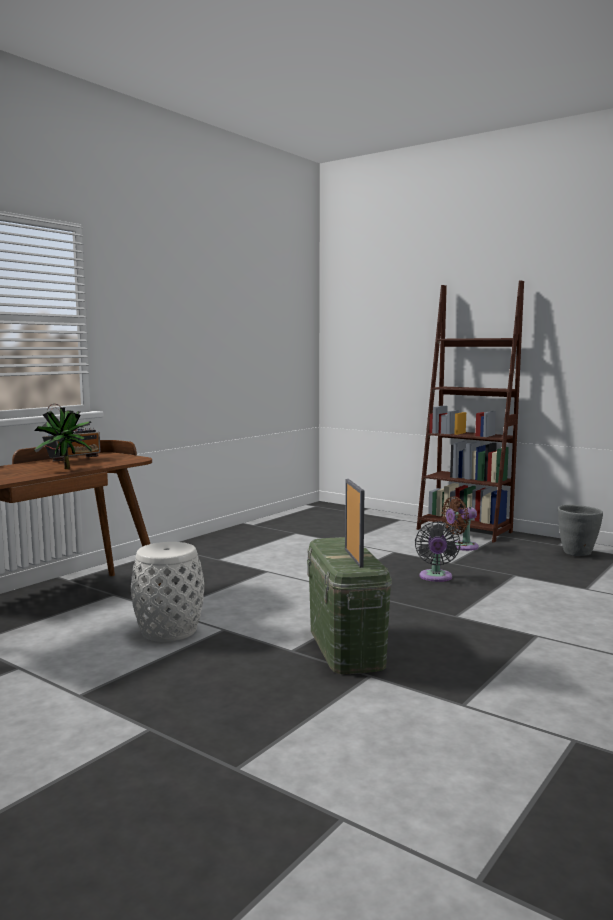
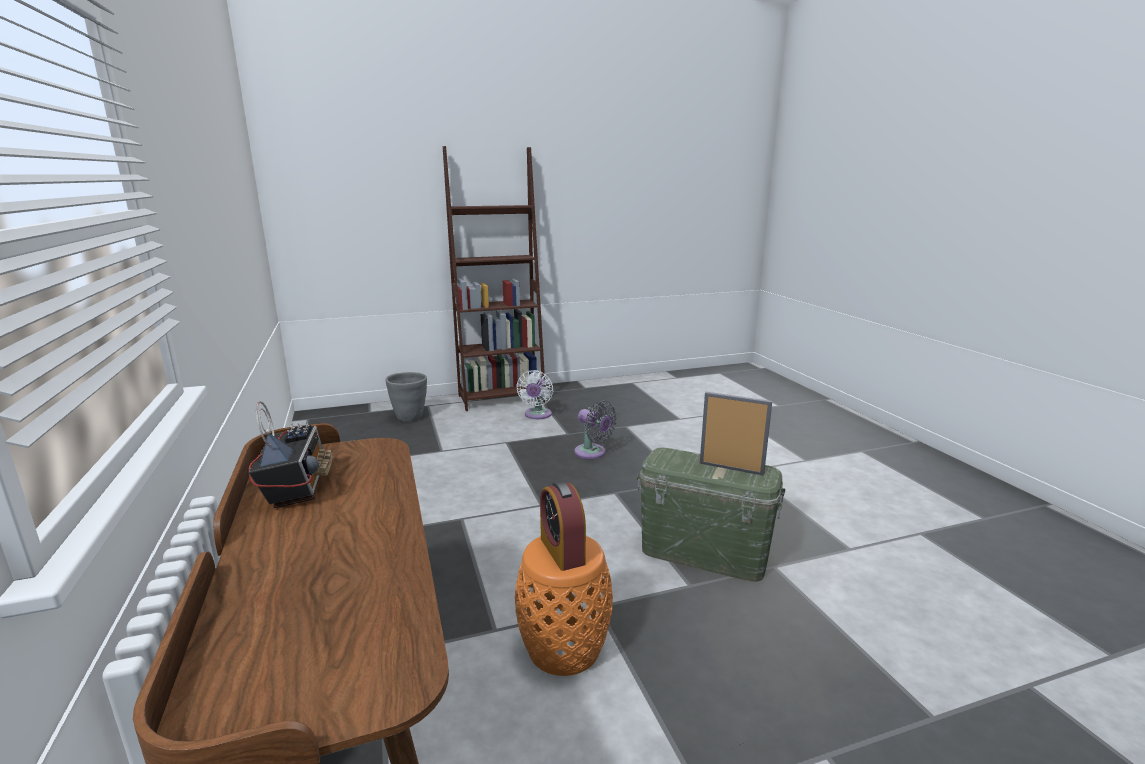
camera: 55 degrees left, 10 degrees up
(65, 469) = (380, 512): potted plant -> none
(167, 548) = (562, 551): none -> alarm clock
(169, 631) = (564, 649): white stool -> orange stool
(461, 547) = (537, 415): brown fan -> white fan
(577, 553) = (610, 391): grey planter -> grey planter (410, 417)

